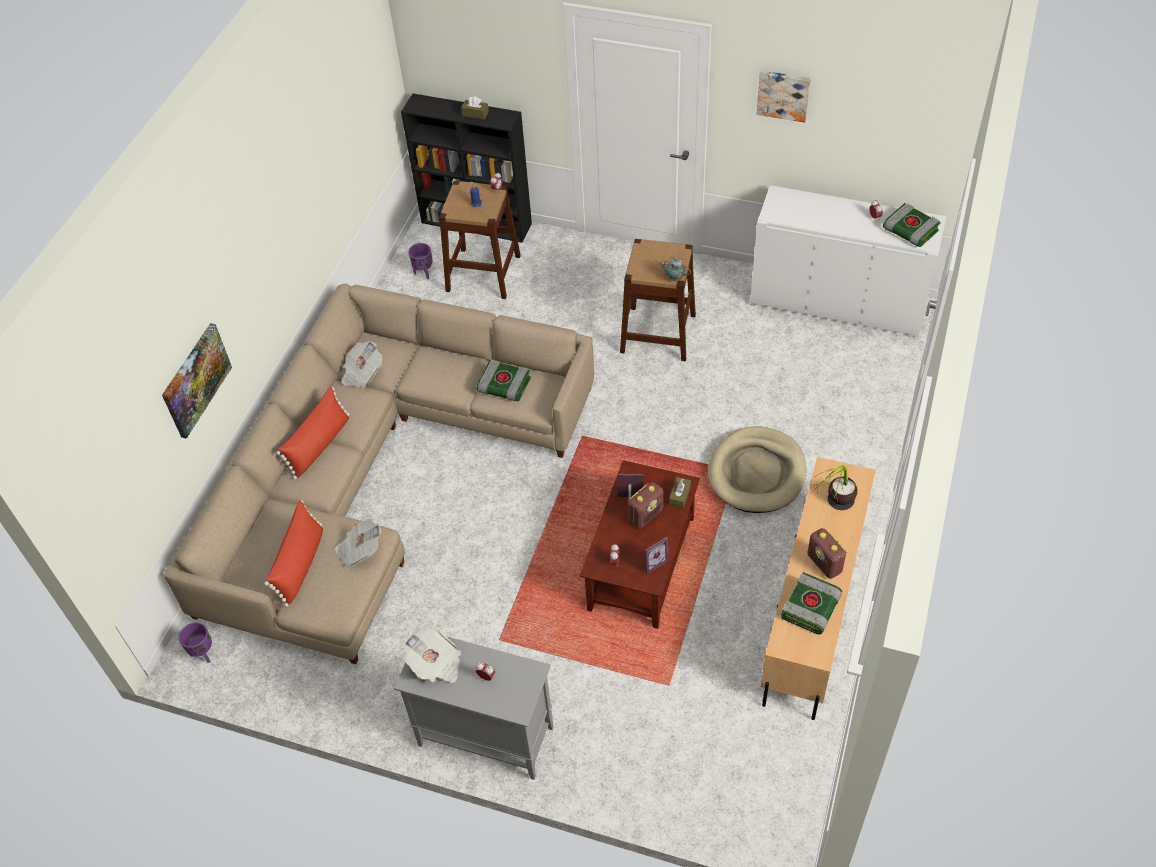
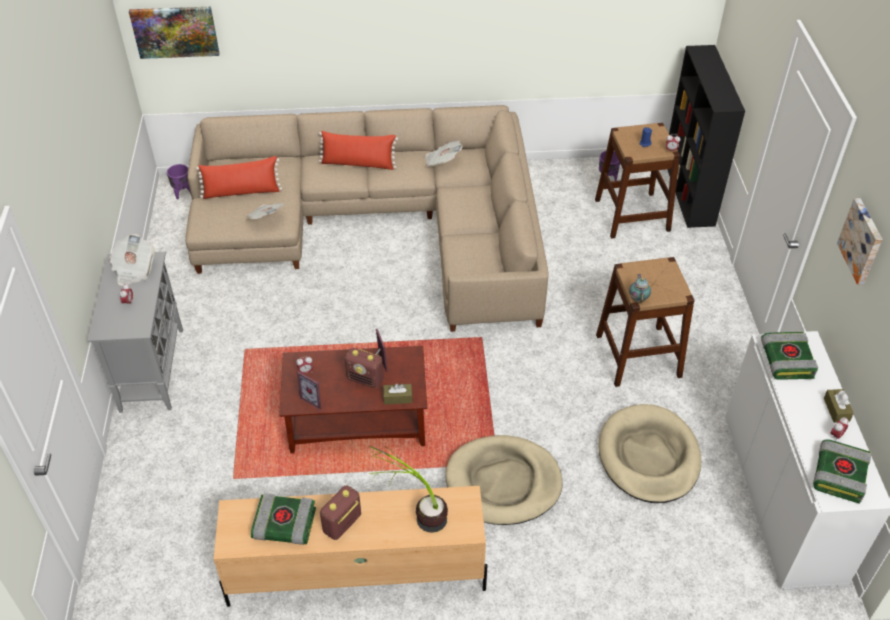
camera: 65 degrees right, 5 degrees down
(195, 380) = (303, 32): picture -> picture (175, 31)
(475, 113) = (718, 85): brown tissue box -> brown tissue box (836, 410)
(503, 386) = (472, 245): book -> book (785, 360)
(768, 367) = (648, 456): none -> beige dog bed

